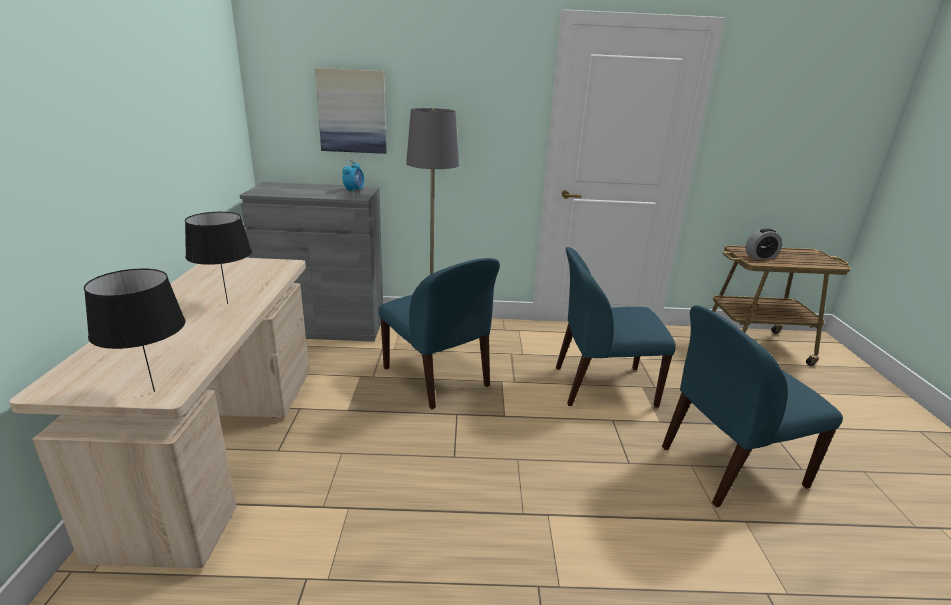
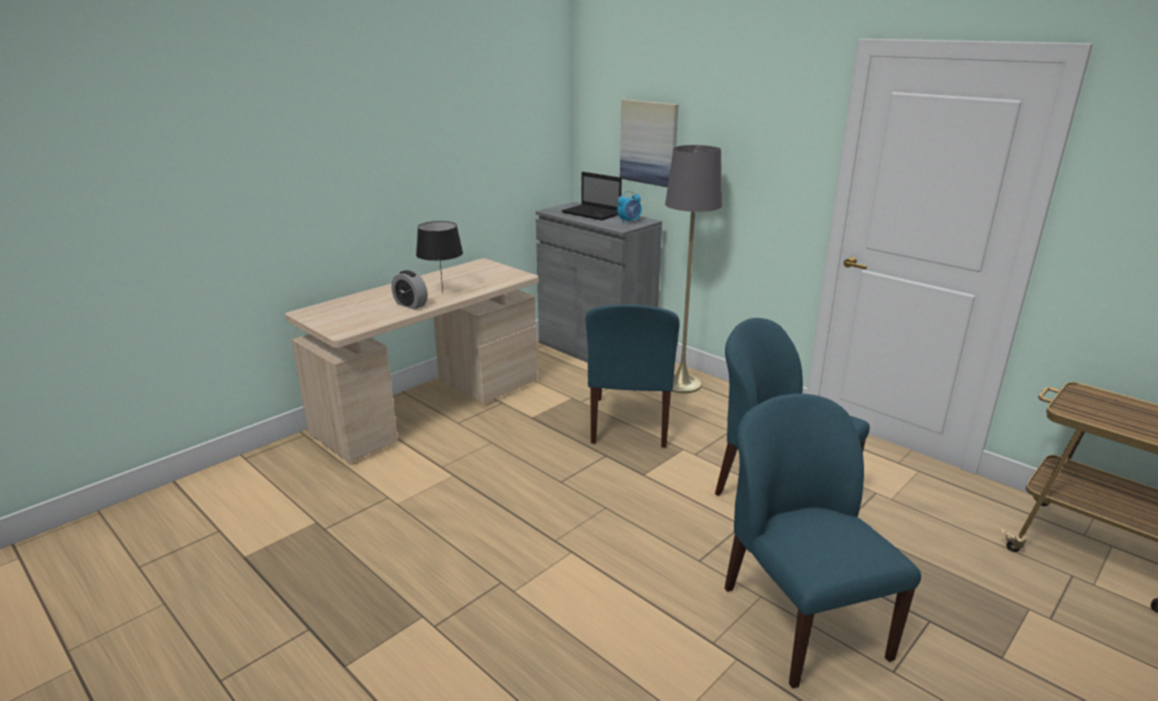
camera: 45 degrees right, 0 degrees up
(154, 392) = (337, 329): black table lamp -> none
(305, 189) = (592, 213): none -> laptop
(729, 467) = (801, 620): blue chair -> blue chair turned 45 degrees clockwise
(760, 257) = (1098, 409): alarm clock -> alarm clock (410, 305)

